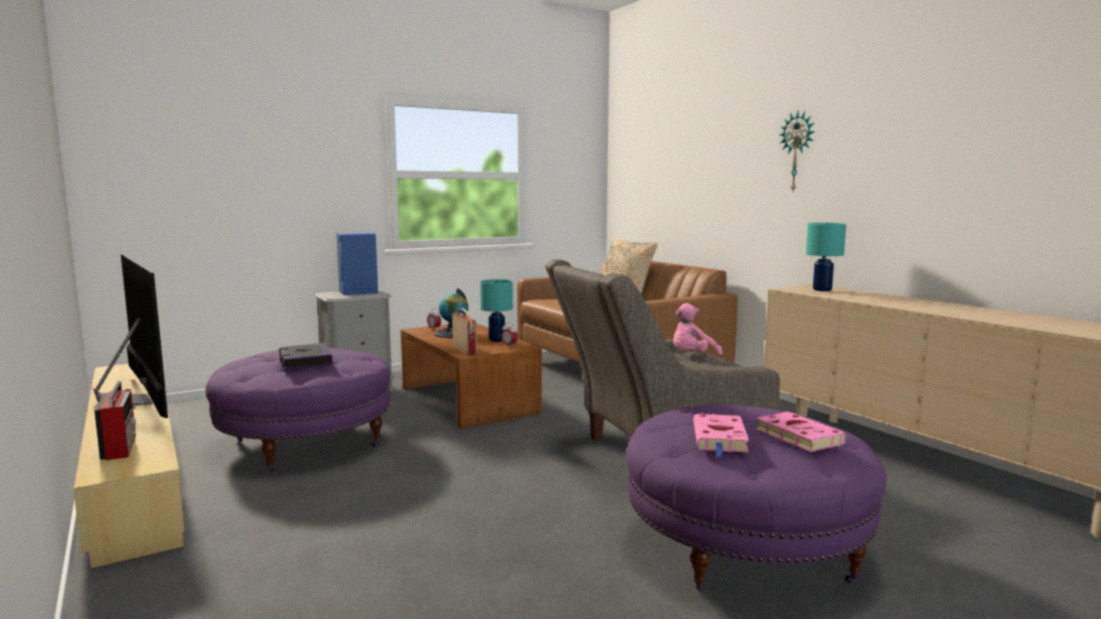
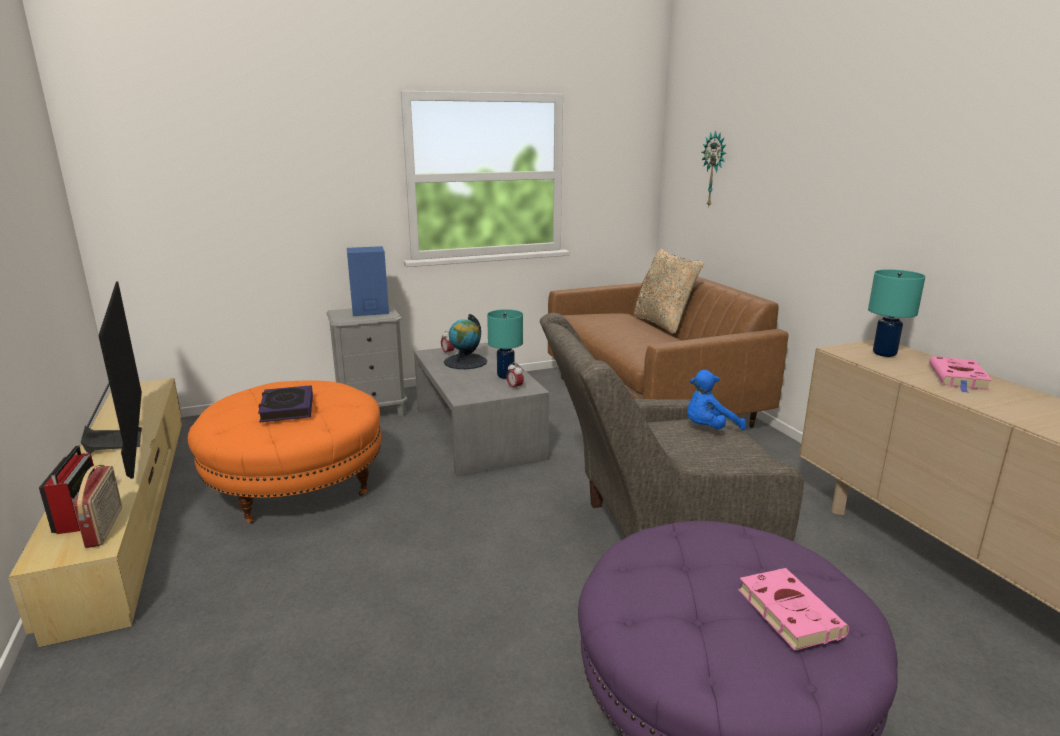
camera: 10 degrees right, 10 degrees up
(306, 443) = (297, 485): purple ottoman -> orange ottoman
(465, 349) = (466, 390): radio -> radio (106, 527)
(468, 399) = (478, 432): brown coffee table -> grey coffee table
(692, 356) = (709, 429): pink plush toy -> blue plush toy
(720, 439) = (686, 607): pink book -> pink book (959, 378)
(797, 151) = (878, 170): wall clock -> wall clock (714, 169)

